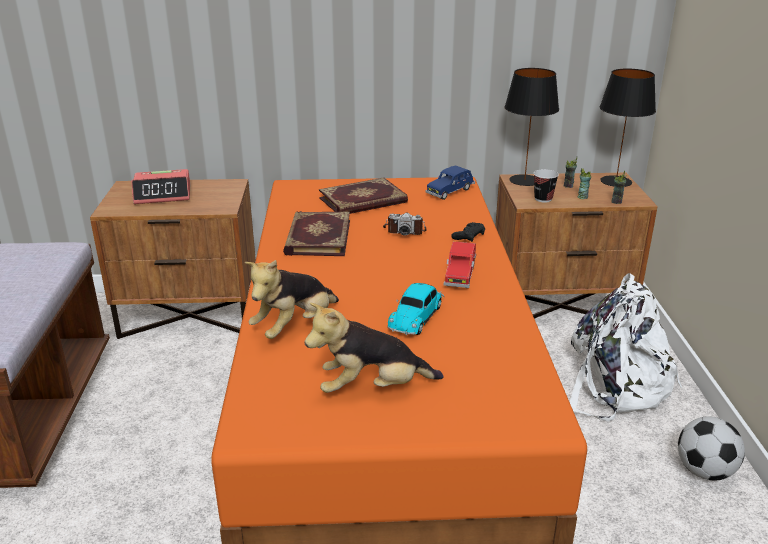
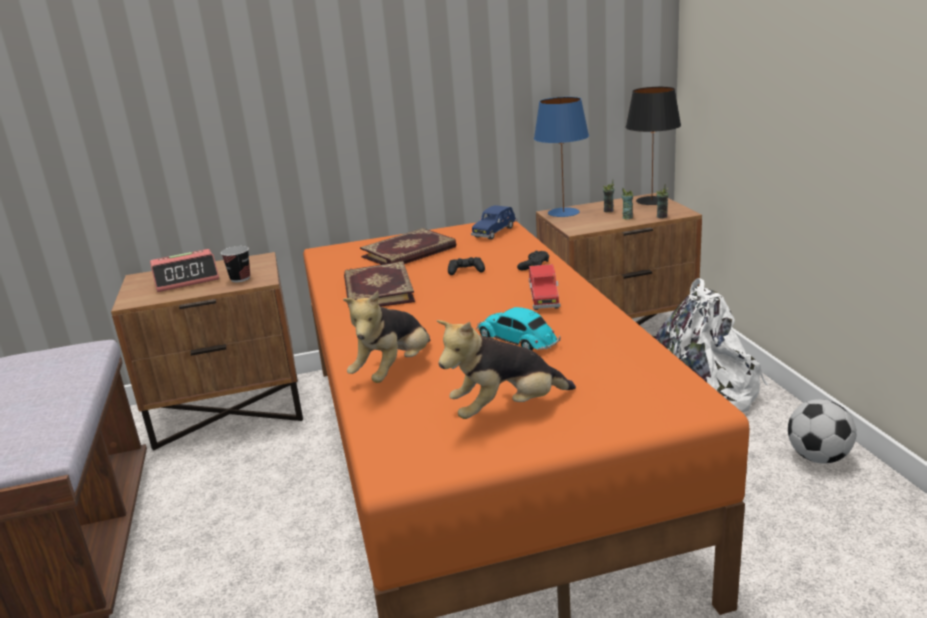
camera: 10 degrees left, 5 degrees down
(404, 230) = (466, 271): camera -> black game controller
(416, 316) = (518, 340): toy car -> toy car turned 120 degrees clockwise
(525, 180) = (564, 212): black table lamp -> blue table lamp
(543, 199) = (590, 224): cup -> cup (240, 279)

